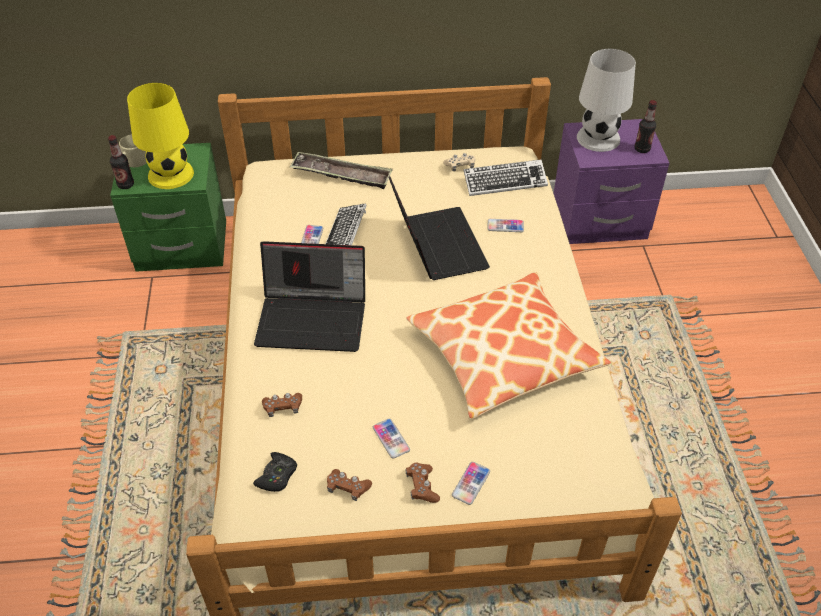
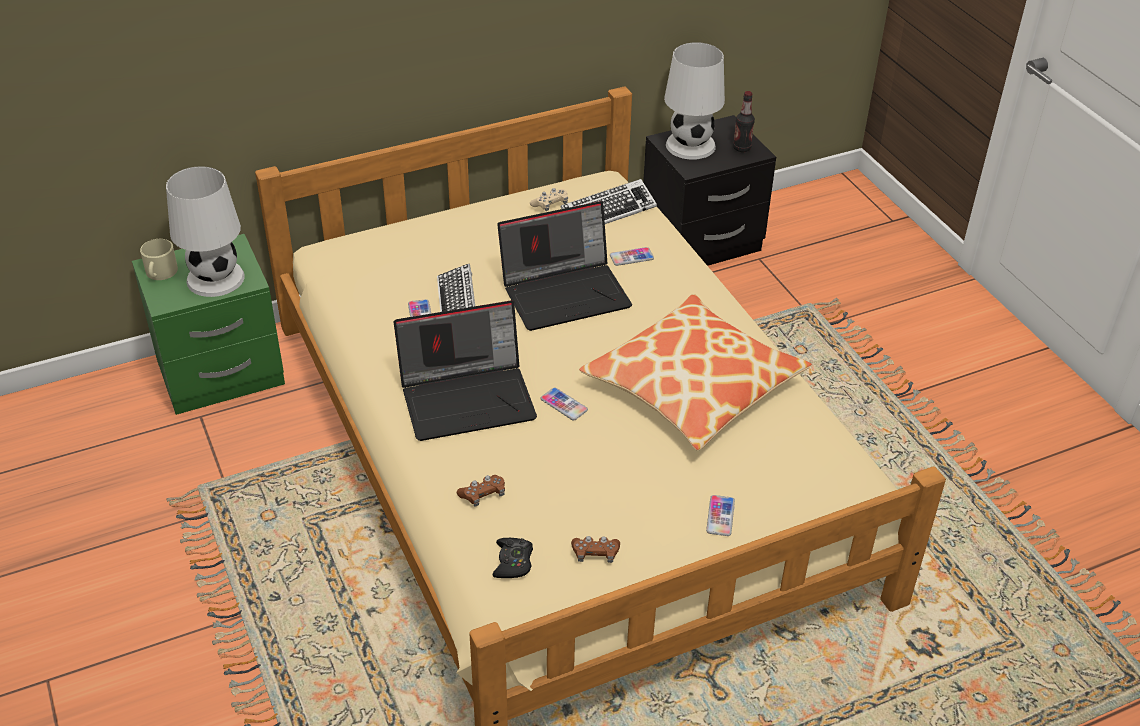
camera: 20 degrees left, 5 degrees down
(126, 185) = (165, 301): bottle -> none
(170, 175) = (215, 279): yellow table lamp -> white table lamp
(341, 175) = (419, 240): tray -> none
(391, 439) = (616, 495): phone -> phone (564, 405)
(422, 486) = (672, 532): brown game controller -> none
(436, 245) = (566, 292): laptop -> laptop turned 105 degrees clockwise
(599, 222) = (702, 243): purple nightstand -> black nightstand

